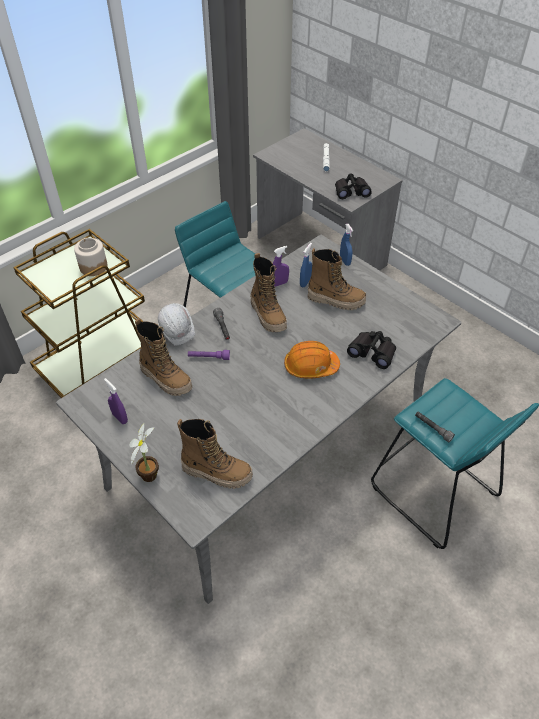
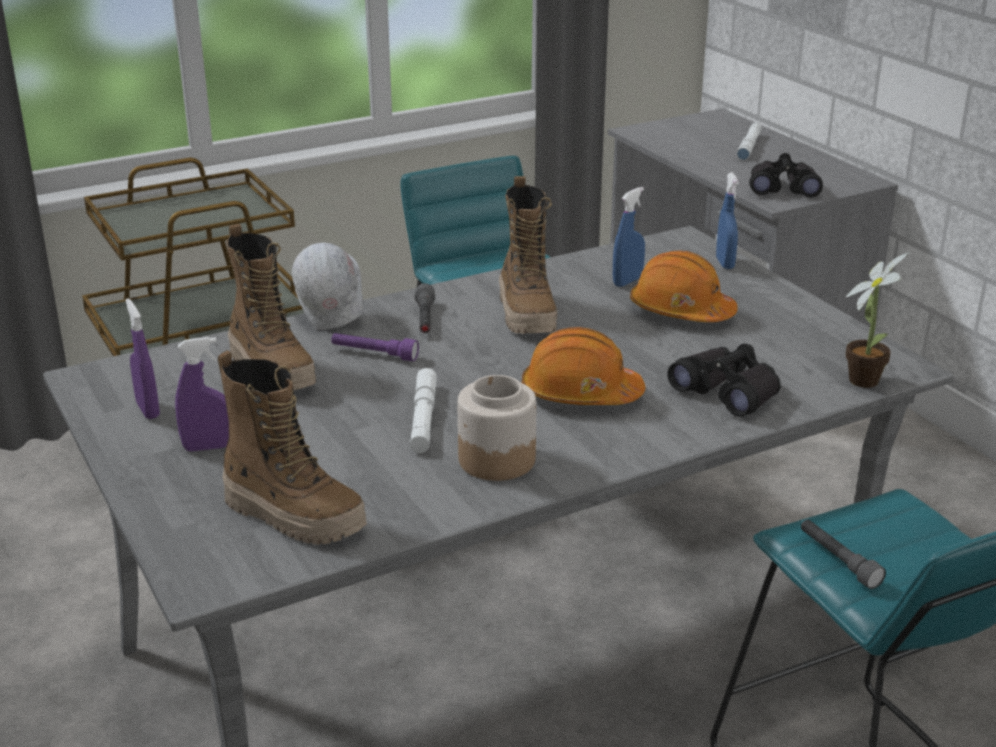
camera: 15 degrees right, 20 degrees down
(93, 267) = (227, 218): jar -> jar (496, 459)
(150, 473) = (156, 495): potted plant -> potted plant (865, 378)
(248, 397) = (423, 418): none -> white flashlight
(279, 283) = (572, 277): purple spray bottle -> purple spray bottle (208, 447)
(336, 300) = (681, 311): boot -> orange hard hat

